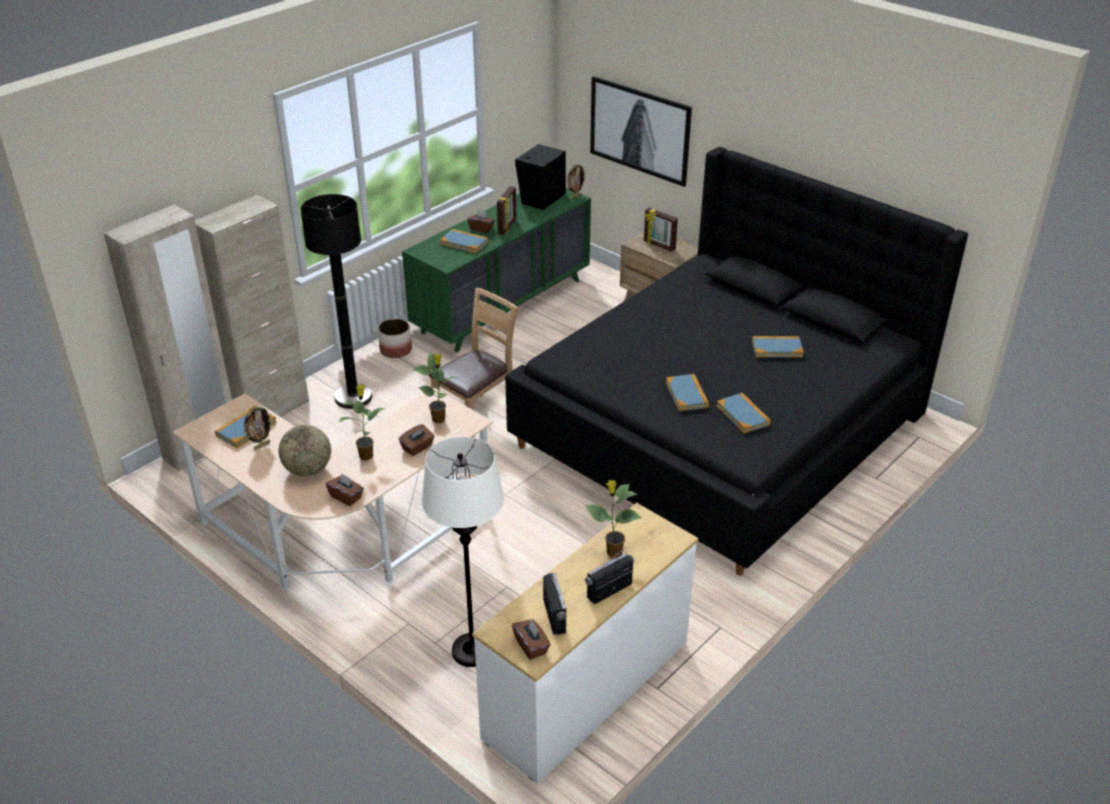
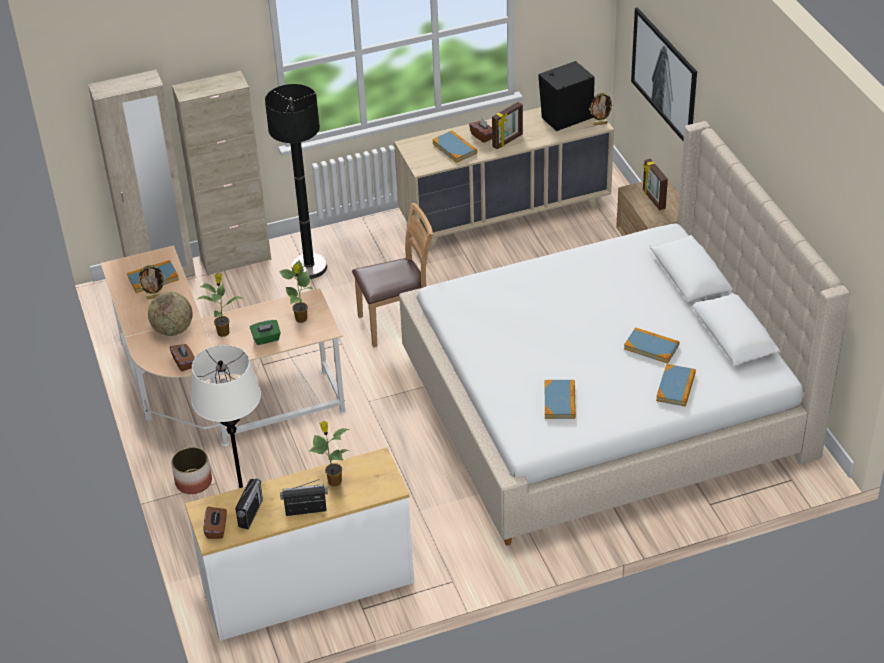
camera: 30 degrees right, 5 degrees up
(396, 350) = (377, 231): planter -> planter (194, 481)
(417, 448) = (266, 339): brown tissue box -> green tissue box
(503, 306) = (505, 214): green dresser -> beige dresser
(687, 394) = (528, 365): book -> book (676, 387)
(722, 429) = (607, 407): black bed -> beige bed

